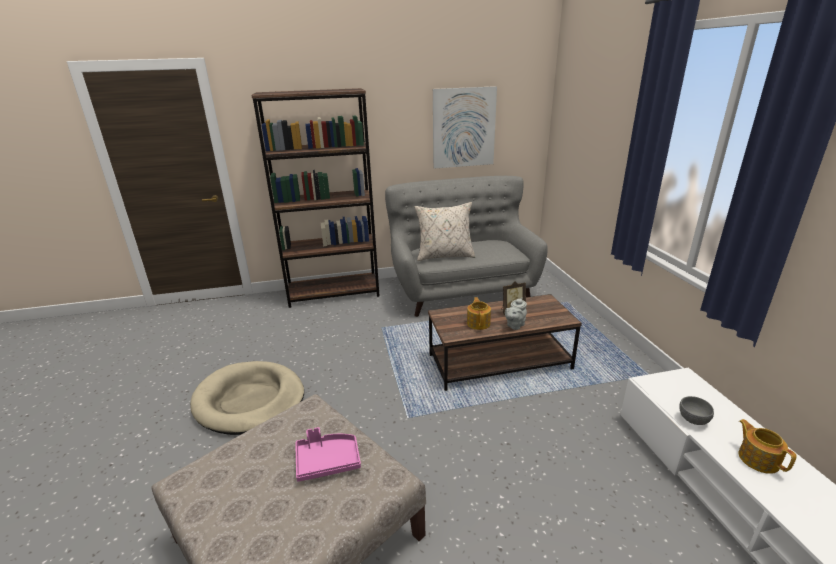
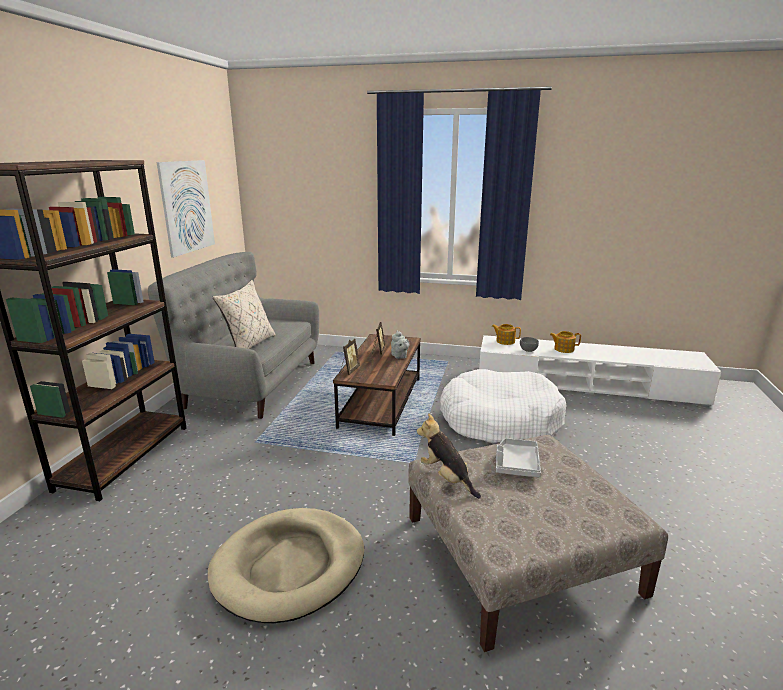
camera: 65 degrees left, 5 degrees down
(286, 419) = (446, 478): none -> plush toy
(327, 461) = (516, 464): pink tray -> grey tray
(452, 311) = (349, 371): none -> picture frame
(478, 323) = (381, 366): teapot -> teapot (505, 341)
(547, 460) = (499, 420): none -> white dog bed

